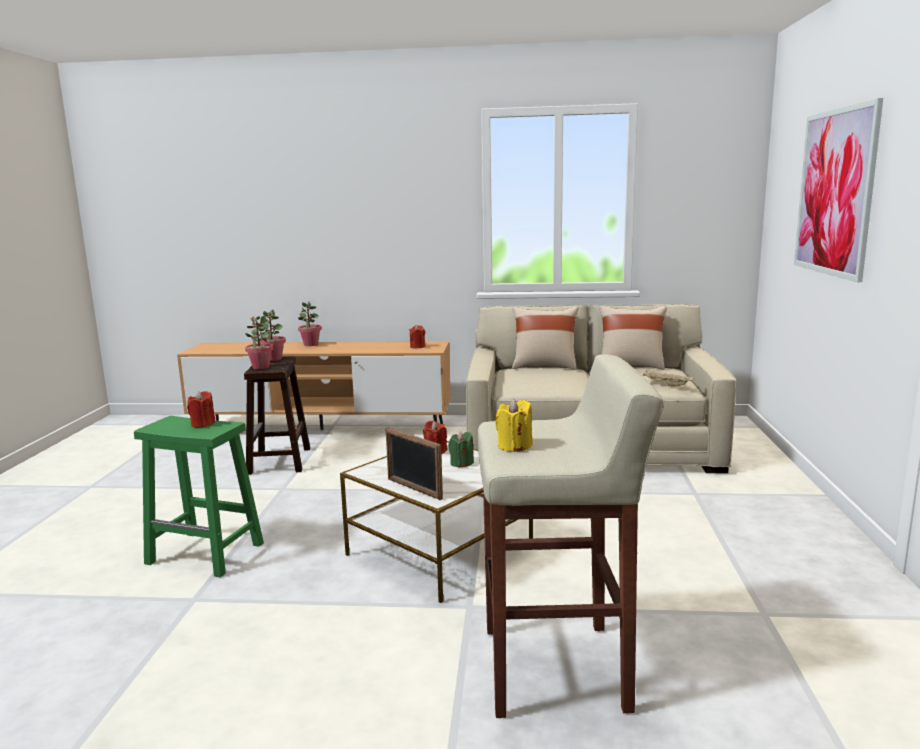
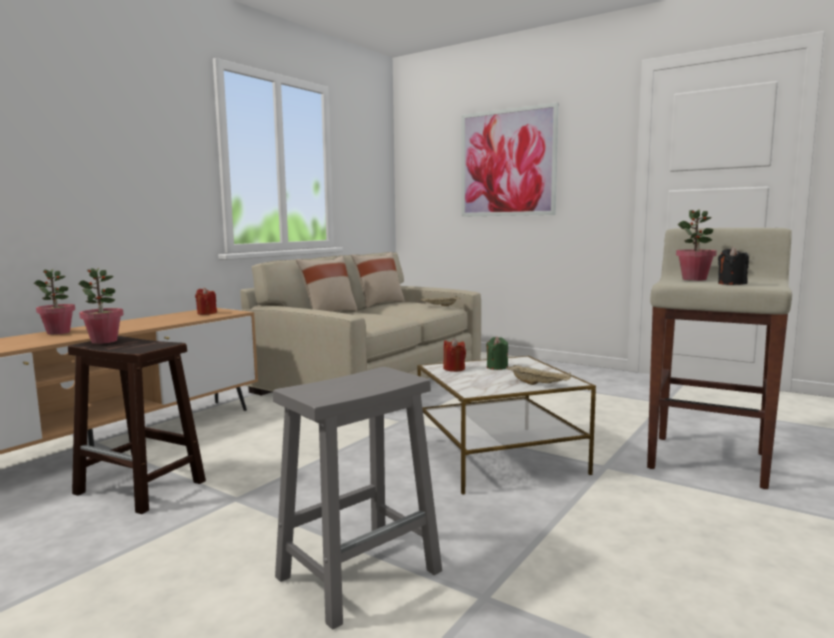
camera: 60 degrees left, 5 degrees down
(203, 424) = (353, 379): red candle -> none
(207, 553) = (360, 573): green stool -> grey stool
(260, 367) = (129, 347): potted plant -> potted plant (694, 279)
(414, 489) = (539, 384): picture frame -> beige tray
(514, 446) = (731, 283): yellow candle -> black candle

